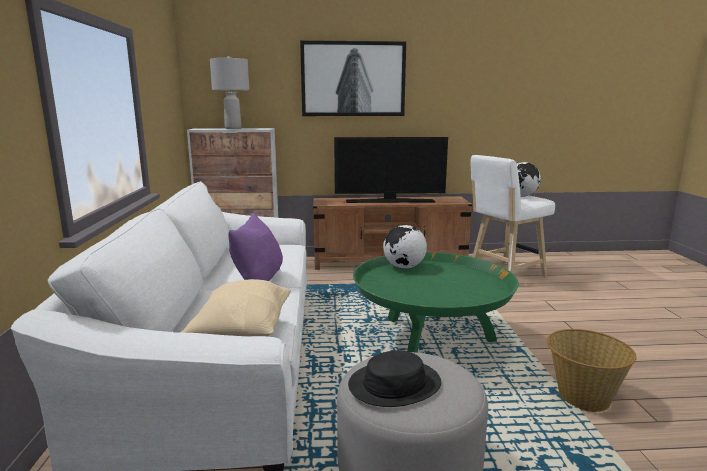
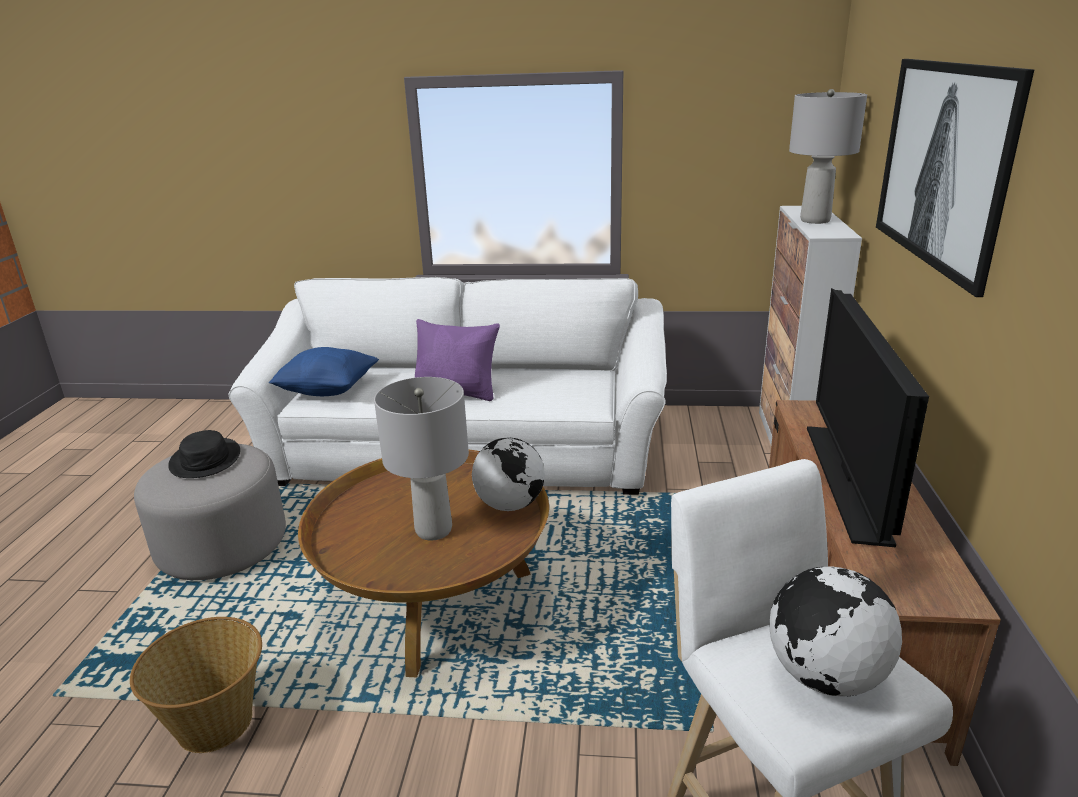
camera: 100 degrees right, 10 degrees up
(242, 334) = (328, 390): beige pillow -> blue pillow
(430, 343) = (436, 602): green coffee table -> brown coffee table
(441, 281) = (433, 530): none -> grey table lamp

